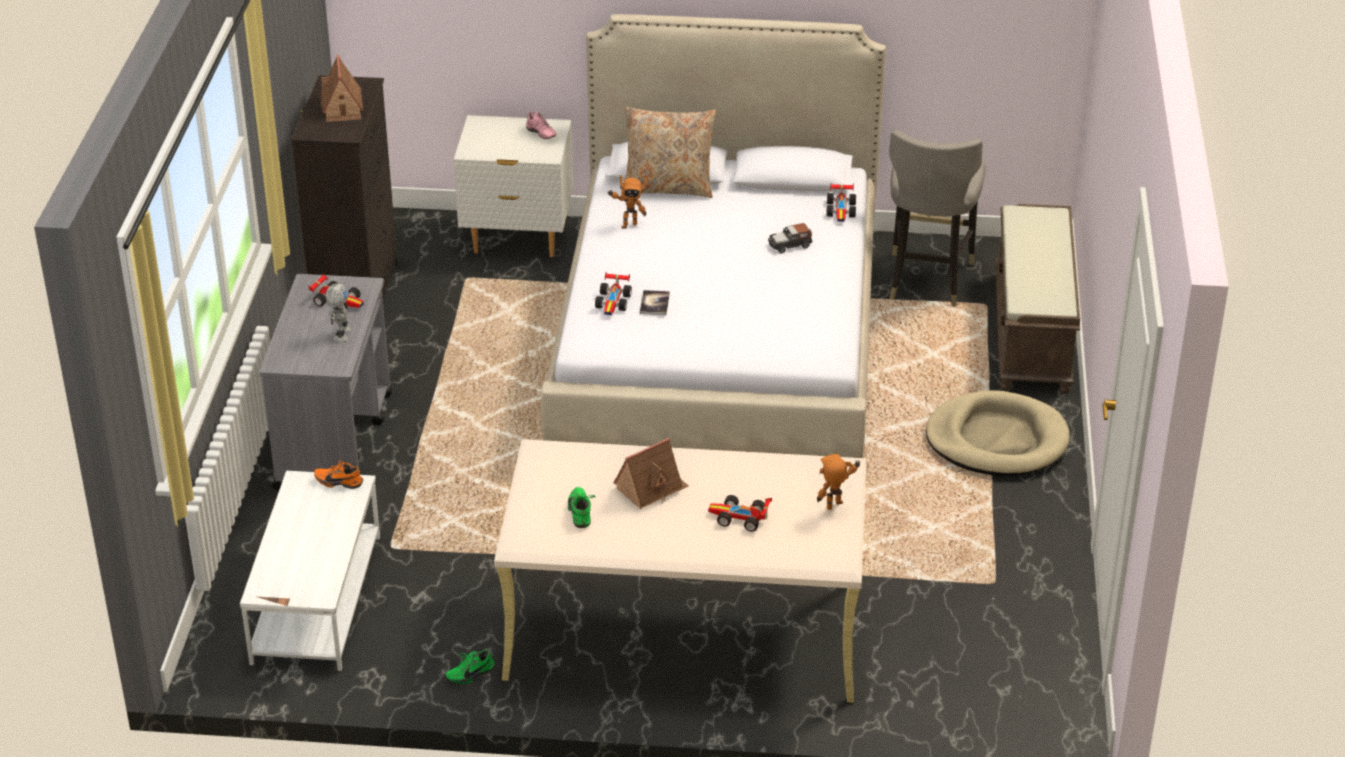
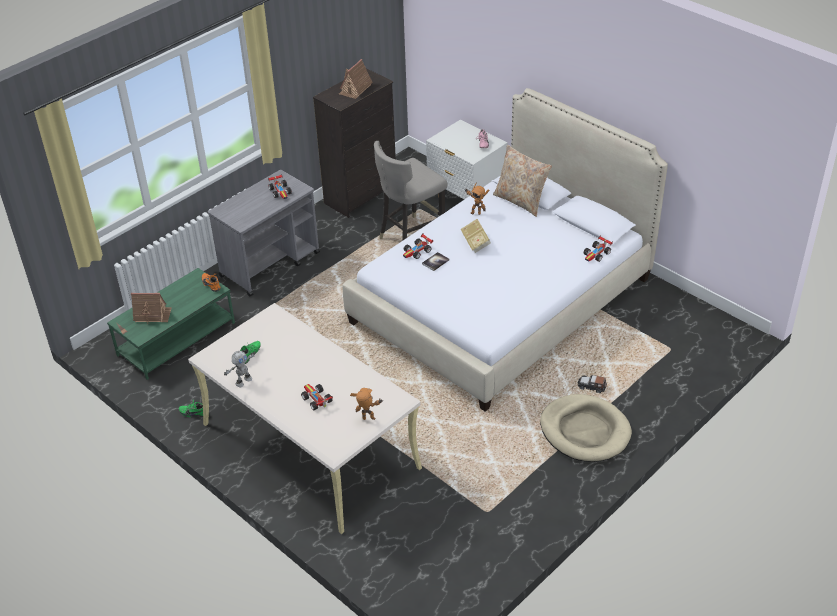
camera: 40 degrees right, 5 degrees up
(317, 599) = (176, 339): white coffee table -> green coffee table
(341, 334) = (262, 209): toy robot -> toy robot (243, 381)
(651, 488) = (296, 360): toy house -> toy house (152, 315)
(675, 259) = (476, 242): none -> book
(790, 245) = (545, 261): toy car -> toy car (591, 386)
(927, 280) = (653, 319): grey stool -> grey stool (410, 237)
(1033, 332) = (680, 379): brown bench -> none

